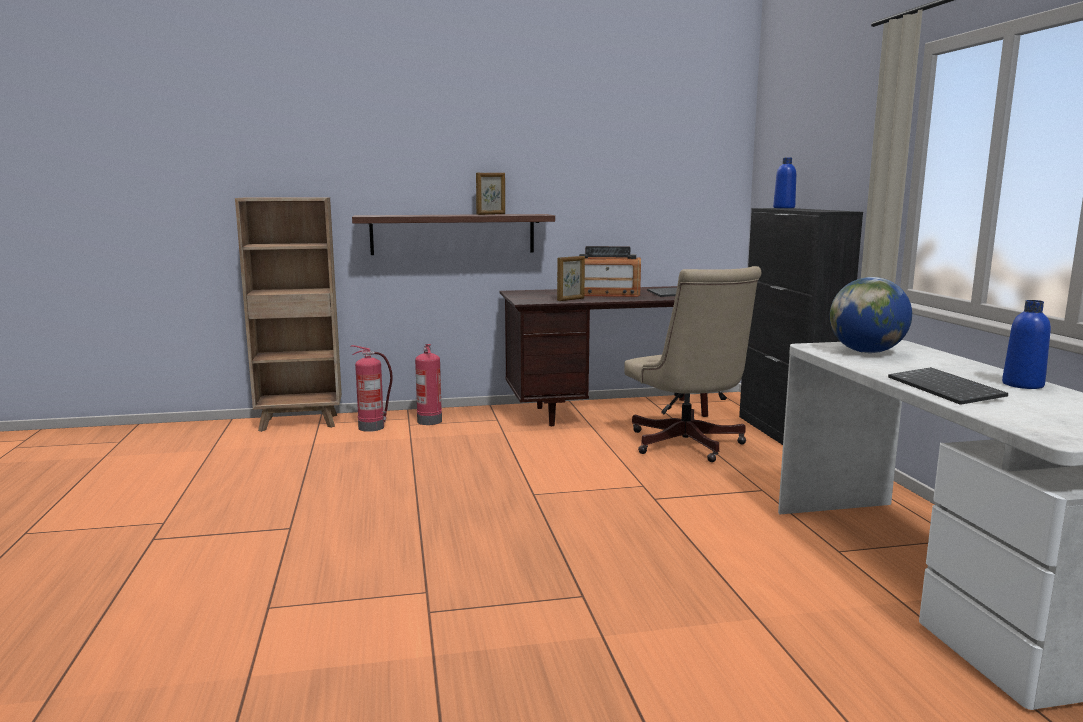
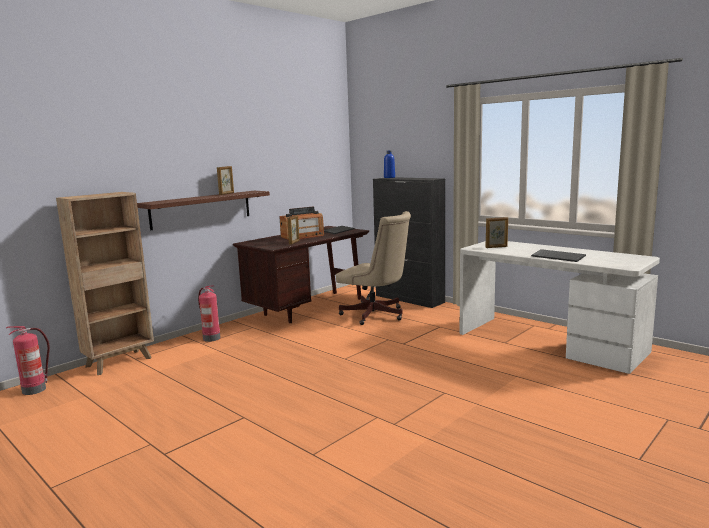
camera: 35 degrees left, 0 degrees up
(373, 427) = (180, 351): fire extinguisher -> fire extinguisher (35, 389)
(866, 352) = (496, 247): globe -> picture frame
(1022, 385) = (574, 250): blue bottle -> none

